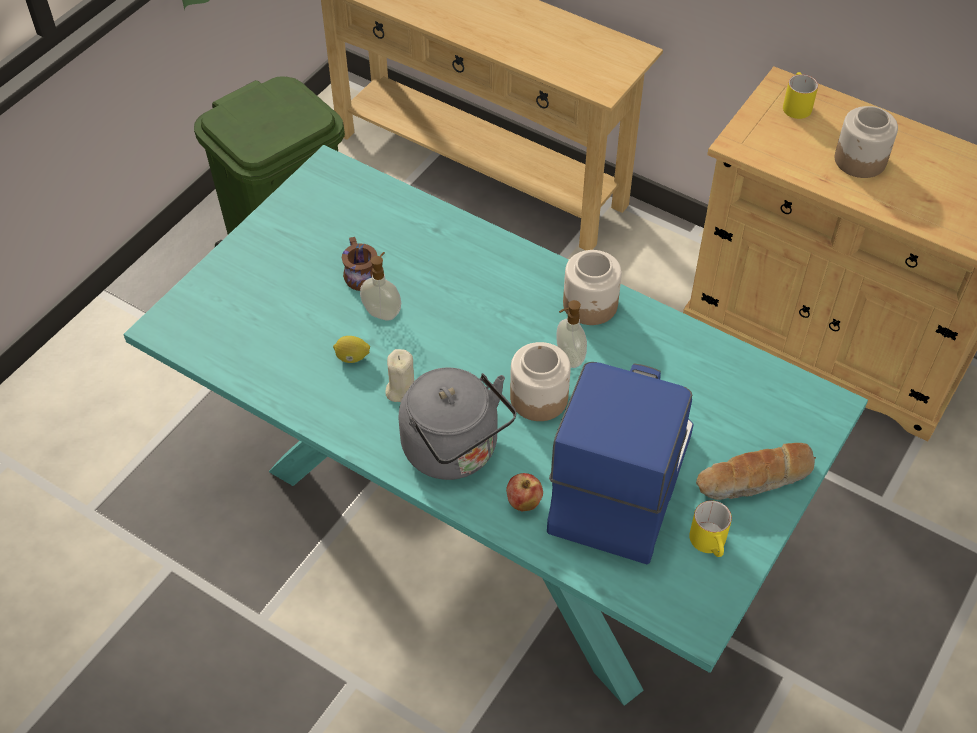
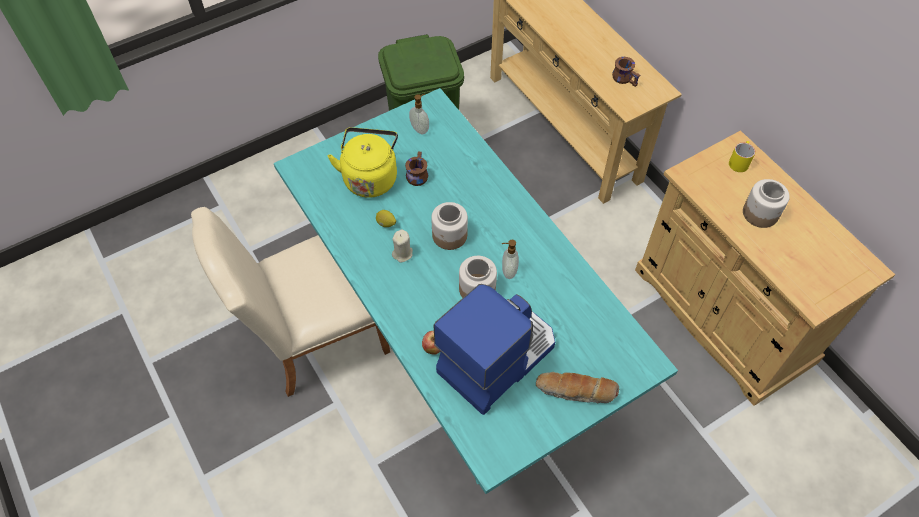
camera: 25 degrees right, 5 degrees up
(261, 600) = (311, 337): none -> beige chair
(290, 301) = (370, 177): none -> yellow kettle
(382, 312) = (417, 203): soap dispenser -> soap dispenser (420, 129)
(455, 451) = (412, 302): grey kettle -> none
(577, 51) = (625, 78): none -> brown mug
(590, 305) = (540, 243): jar -> jar (449, 236)
(711, 544) = (527, 418): yellow mug -> none

